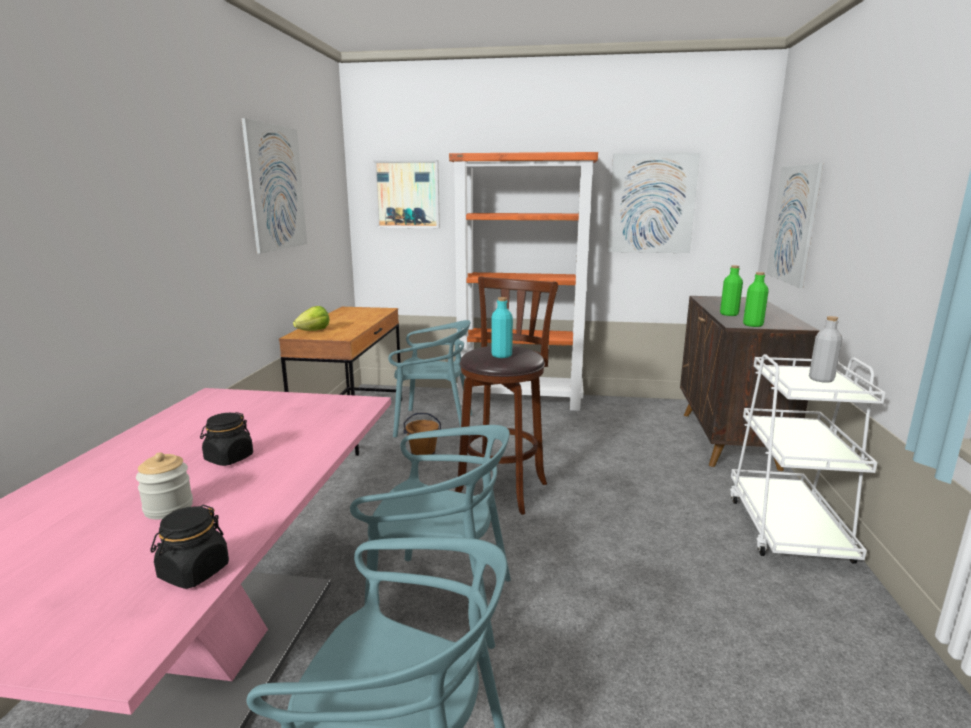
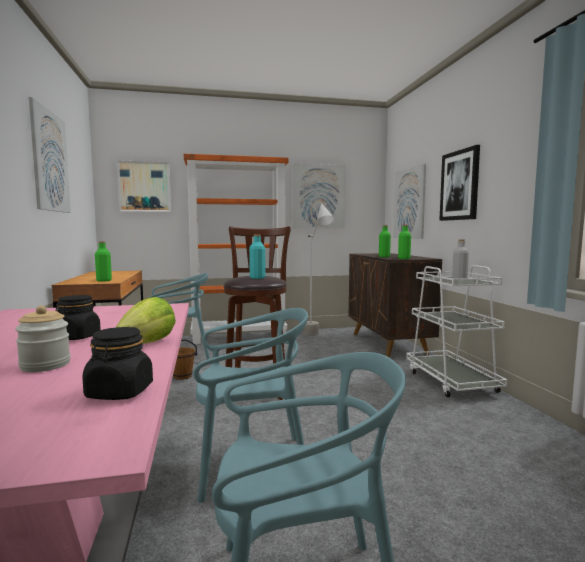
camera: 20 degrees left, 10 degrees down
(313, 331) = (81, 280): lettuce -> lettuce (147, 343)
(337, 333) = (104, 280): none -> green bottle
(626, 413) = (316, 337): none -> grey floor lamp
(861, 215) = (460, 185): none -> picture

